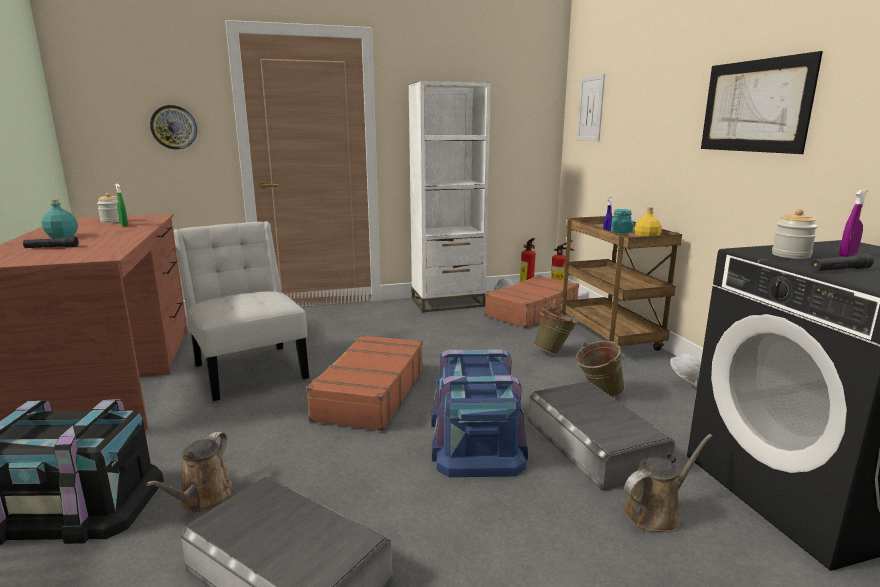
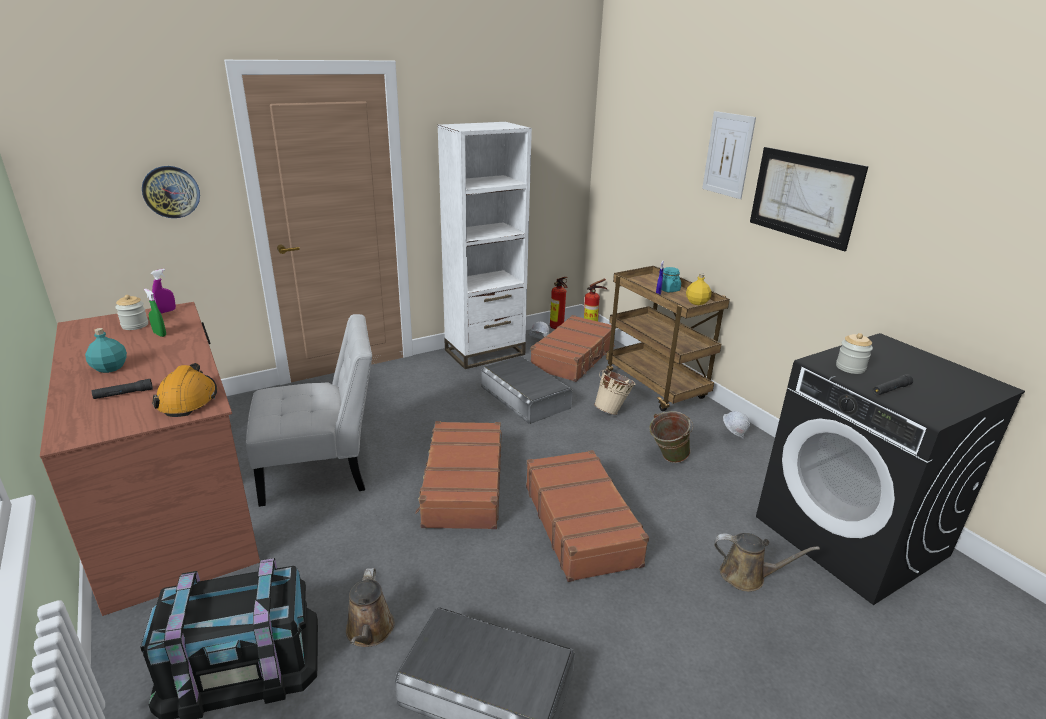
camera: 15 degrees left, 10 degrees up
(95, 252) = (188, 400): none -> orange hard hat
(249, 369) = (321, 469): white chair -> white chair turned 120 degrees clockwise
(475, 438) = (581, 524): blue storage box -> brown suitcase
(554, 352) = (612, 410): green bucket -> beige bucket
(590, 108) = (626, 148): picture -> picture (728, 155)
(593, 444) = (680, 515): grey storage box -> grey storage box (524, 397)
(655, 512) = (747, 576): brown watering can -> brown watering can turned 60 degrees clockwise
(847, 255) = (889, 363): purple spray bottle -> purple spray bottle (166, 311)

